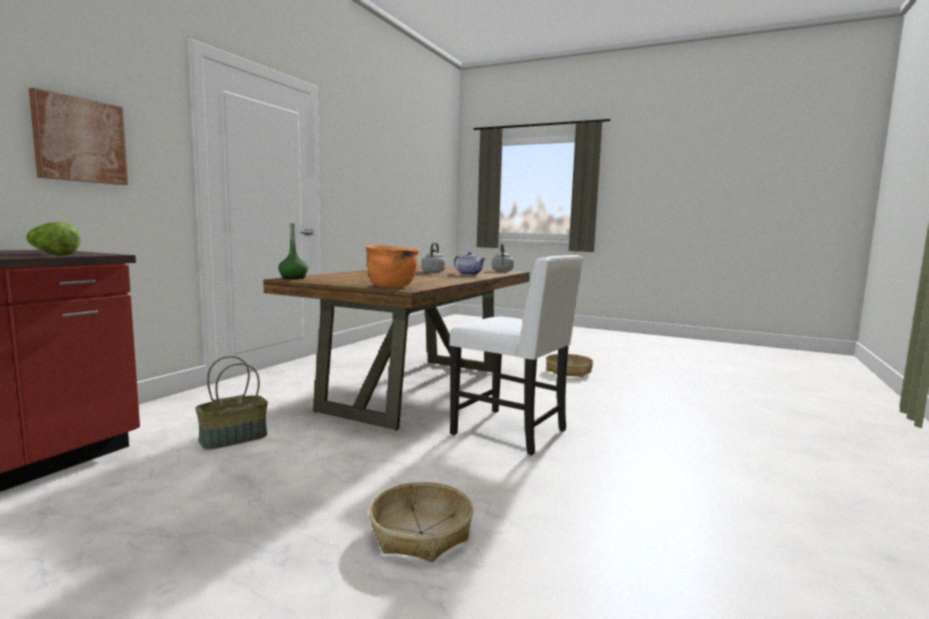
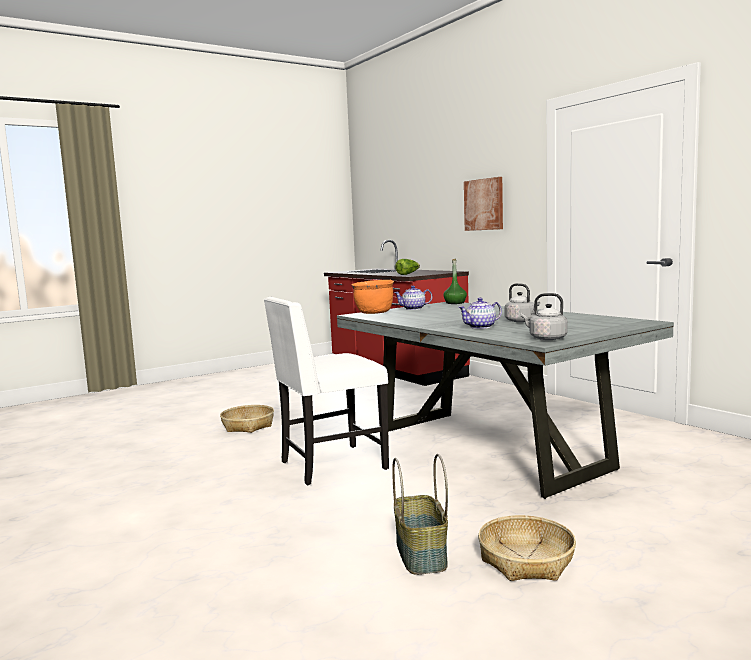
camera: 120 degrees right, 0 degrees up
(233, 439) = (413, 400): basket -> basket (419, 554)
(348, 282) = (414, 308): none -> teapot
(416, 389) = (489, 449): brown dining table -> grey dining table

